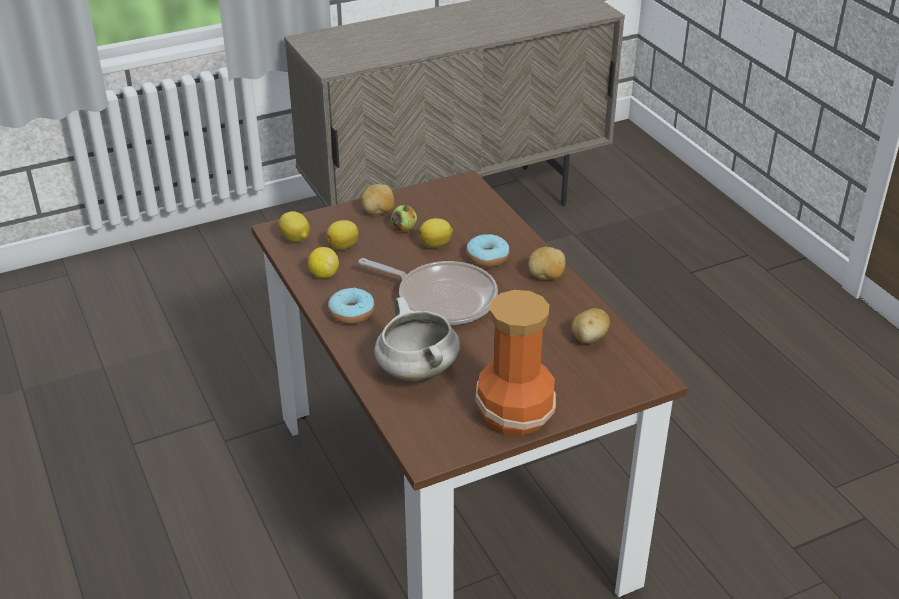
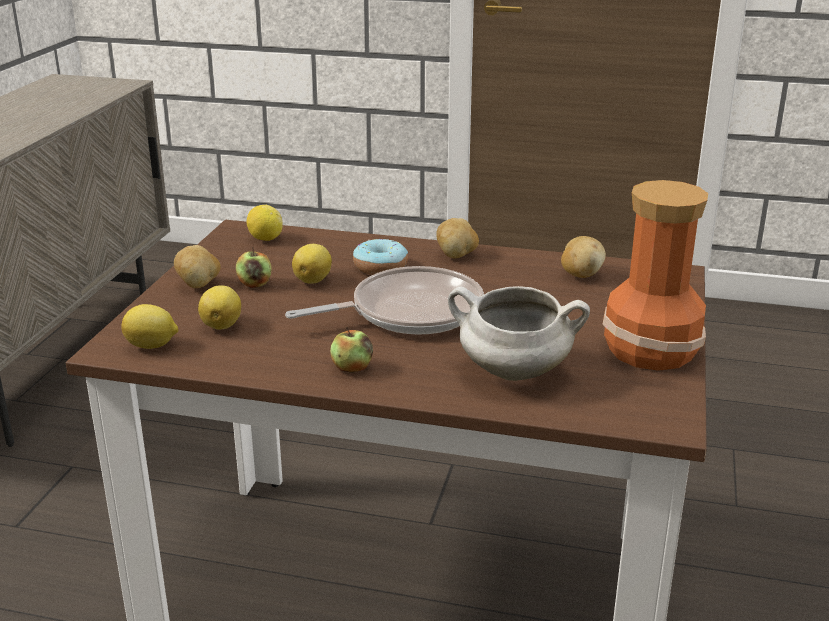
camera: 50 degrees left, 10 degrees down
(324, 274) = (251, 355): lemon -> lemon (265, 239)
(351, 313) = (352, 367): donut -> apple

